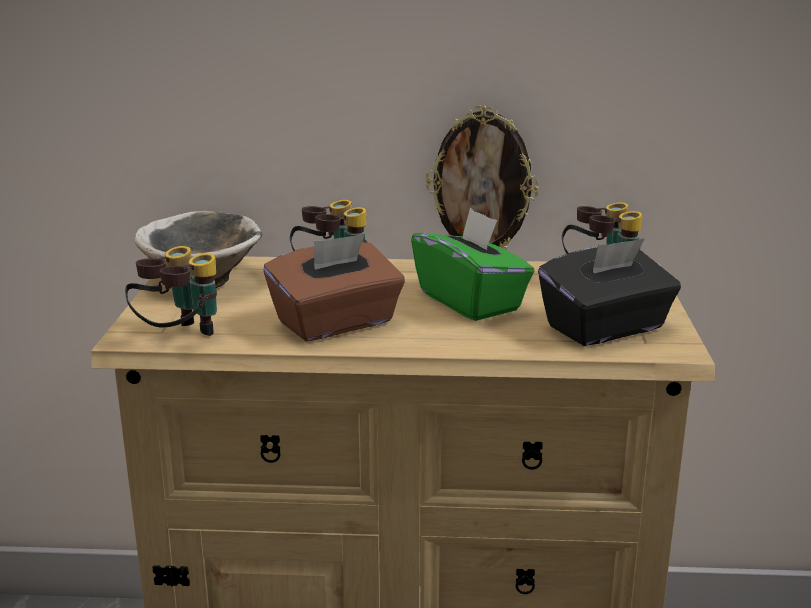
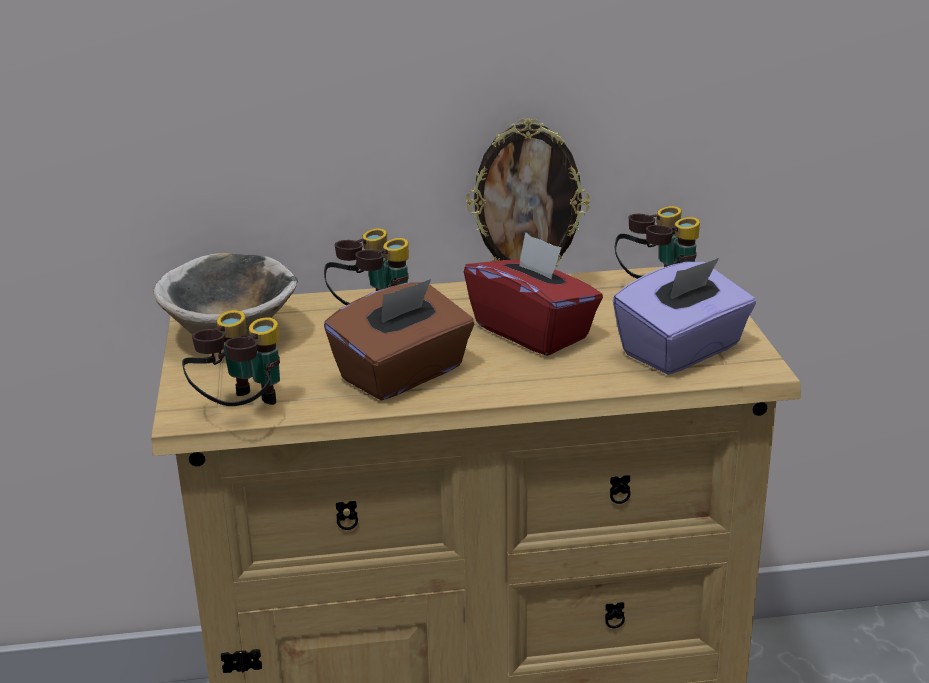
camera: 10 degrees left, 5 degrees up
(470, 301) = (533, 332): green tissue box -> red tissue box
(606, 328) = (682, 351): black tissue box -> purple tissue box

